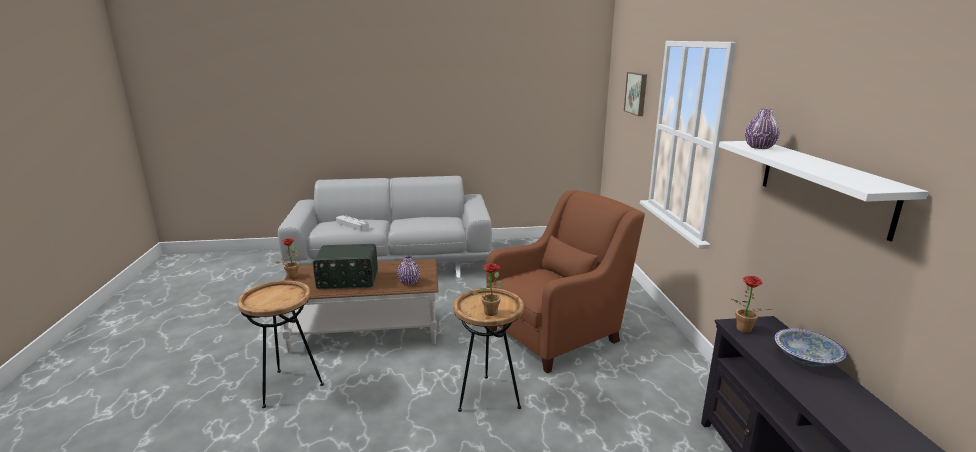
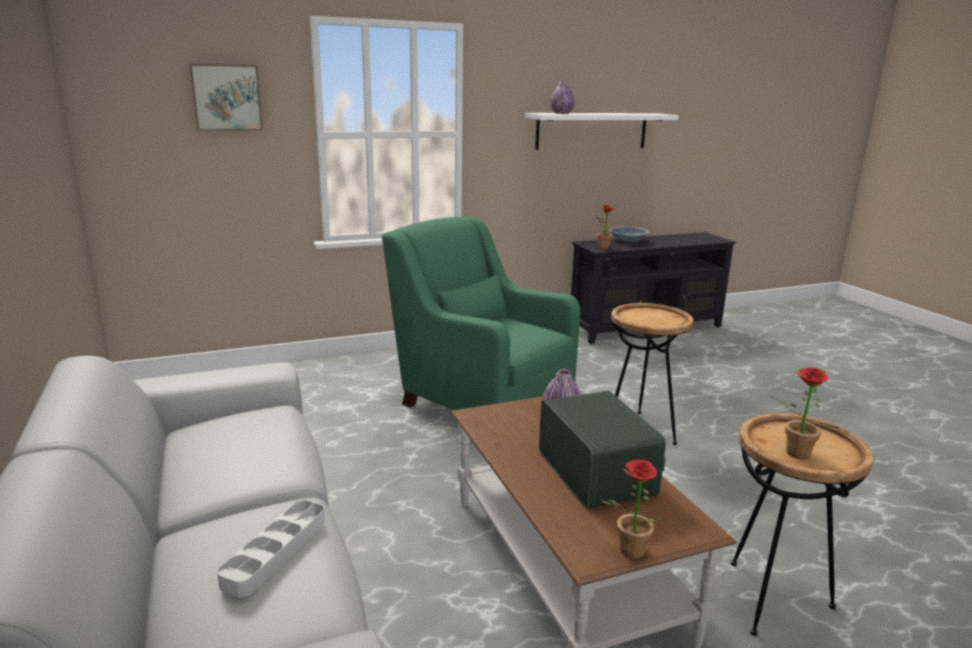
camera: 105 degrees left, 0 degrees up
(490, 311) = (662, 316): potted plant -> potted plant (793, 454)
(557, 333) = (481, 401): brown armchair -> green armchair

